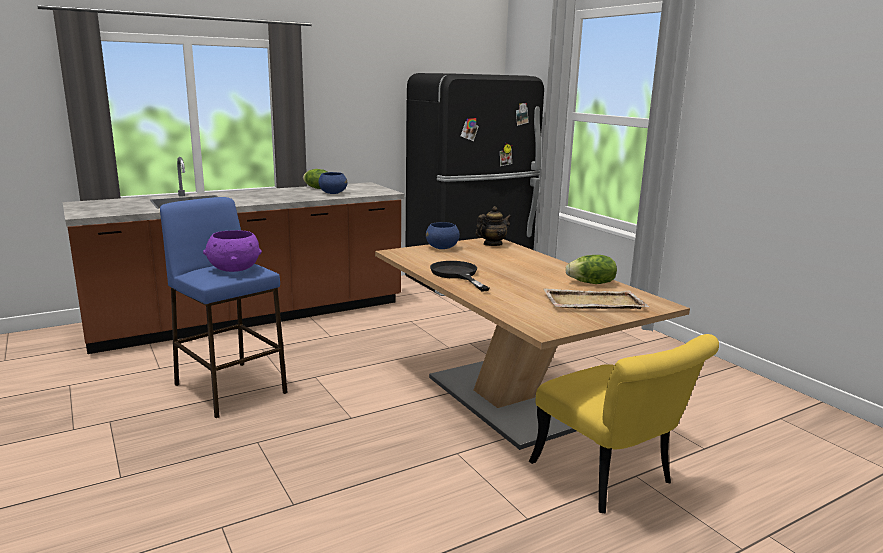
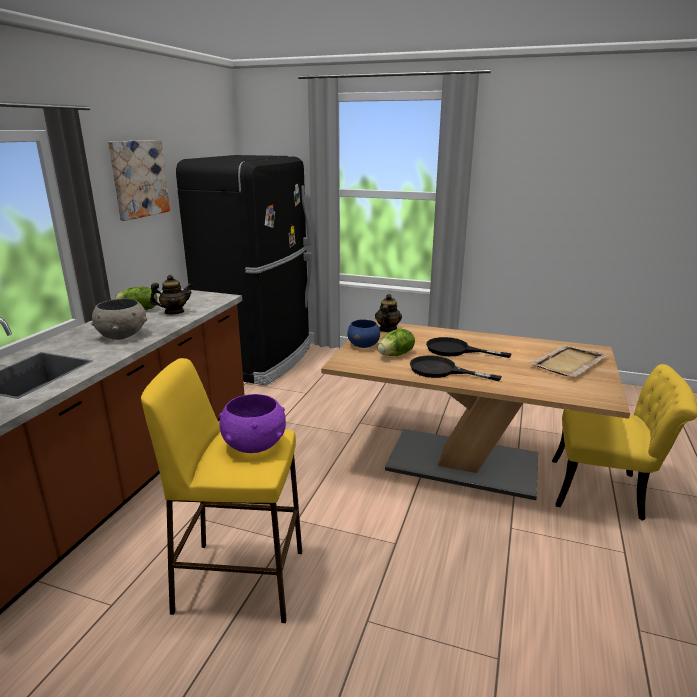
camera: 40 degrees left, 5 degrees up
(230, 388) = (239, 580): blue stool -> yellow stool
(272, 197) = (122, 336): none -> grey bowl
(333, 193) = (174, 312): blue bowl -> teapot
(364, 86) = (139, 179): none -> picture
(510, 268) = (455, 350): none -> black frying pan
(591, 283) = (527, 345): lettuce -> lettuce (396, 355)

